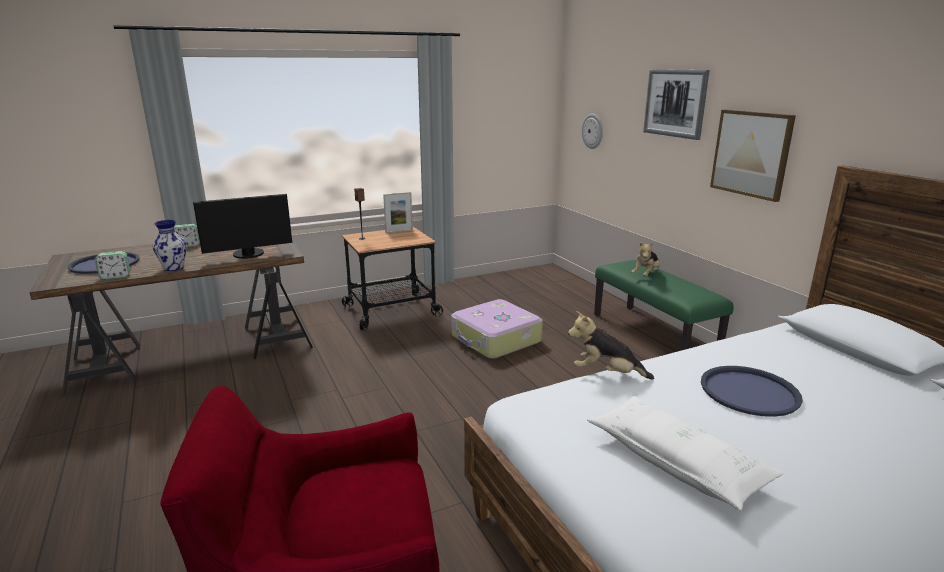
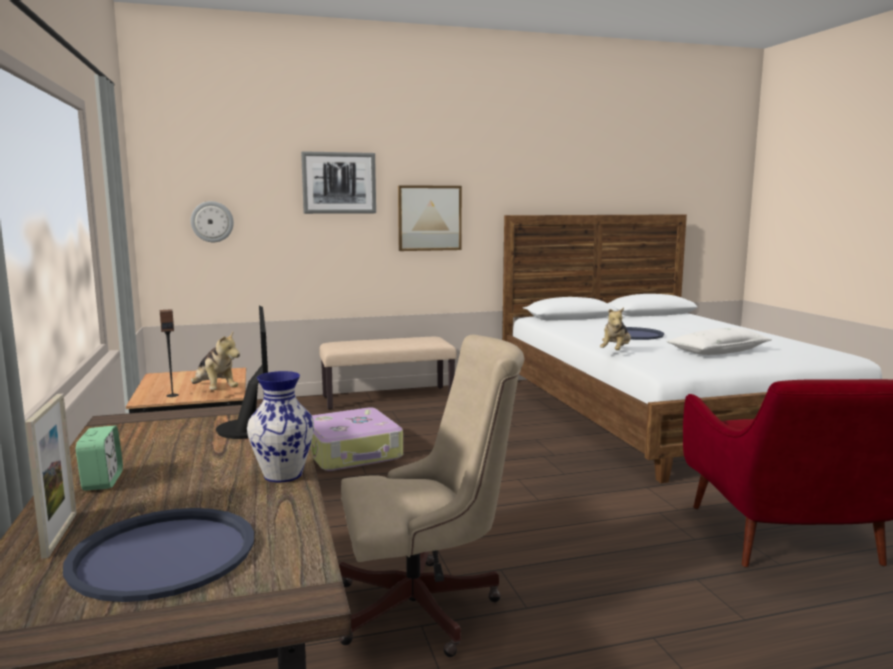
camera: 80 degrees left, 10 degrees down
(115, 276) = (295, 522): alarm clock -> none
(255, 395) = (427, 607): none -> beige office chair
(399, 231) = (163, 379): picture frame -> picture frame (60, 534)
(646, 275) = (376, 343): plush toy -> plush toy (214, 391)
(654, 334) = (388, 397): green bench -> beige bench

